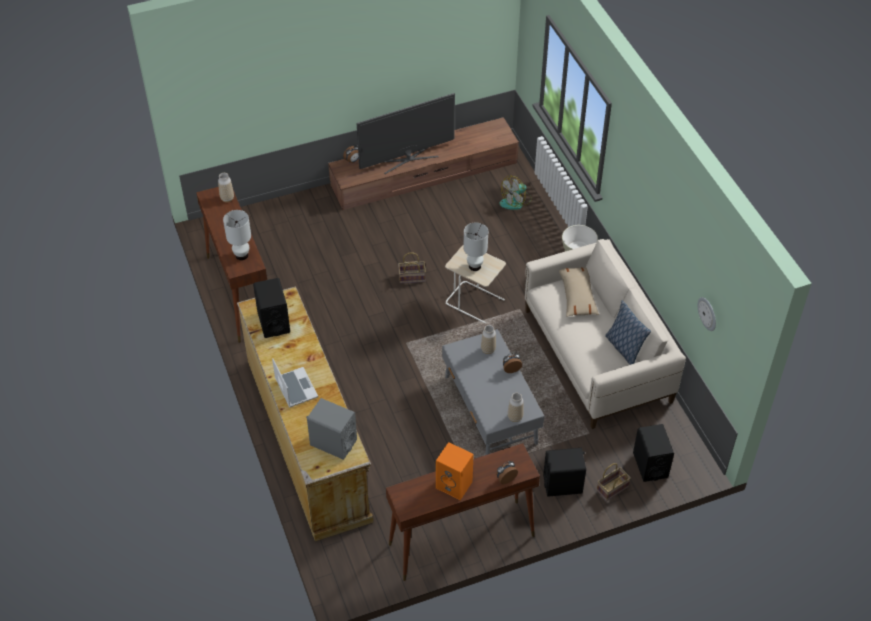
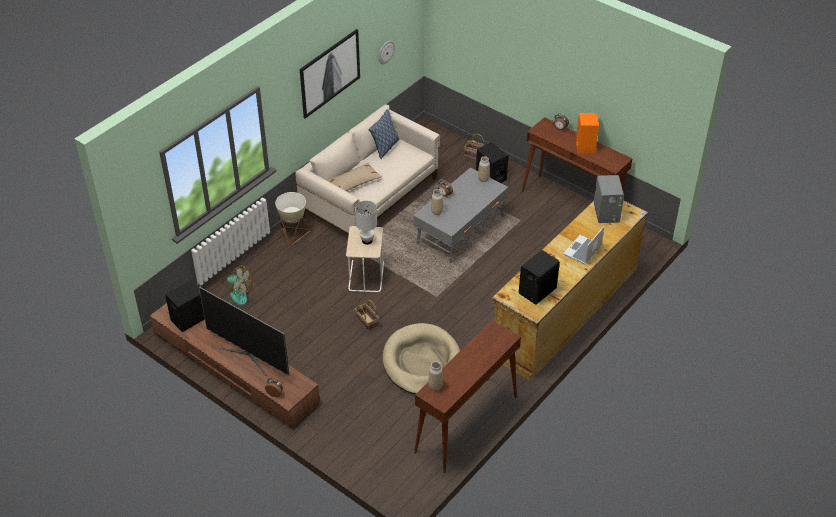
camera: 120 degrees left, 5 degrees down
(241, 255) = (490, 341): white table lamp -> none
(332, 295) = (422, 362): none -> beige dog bed
(650, 465) = (443, 146): black speaker -> black speaker (189, 319)
(658, 215) = (329, 72): none -> picture

